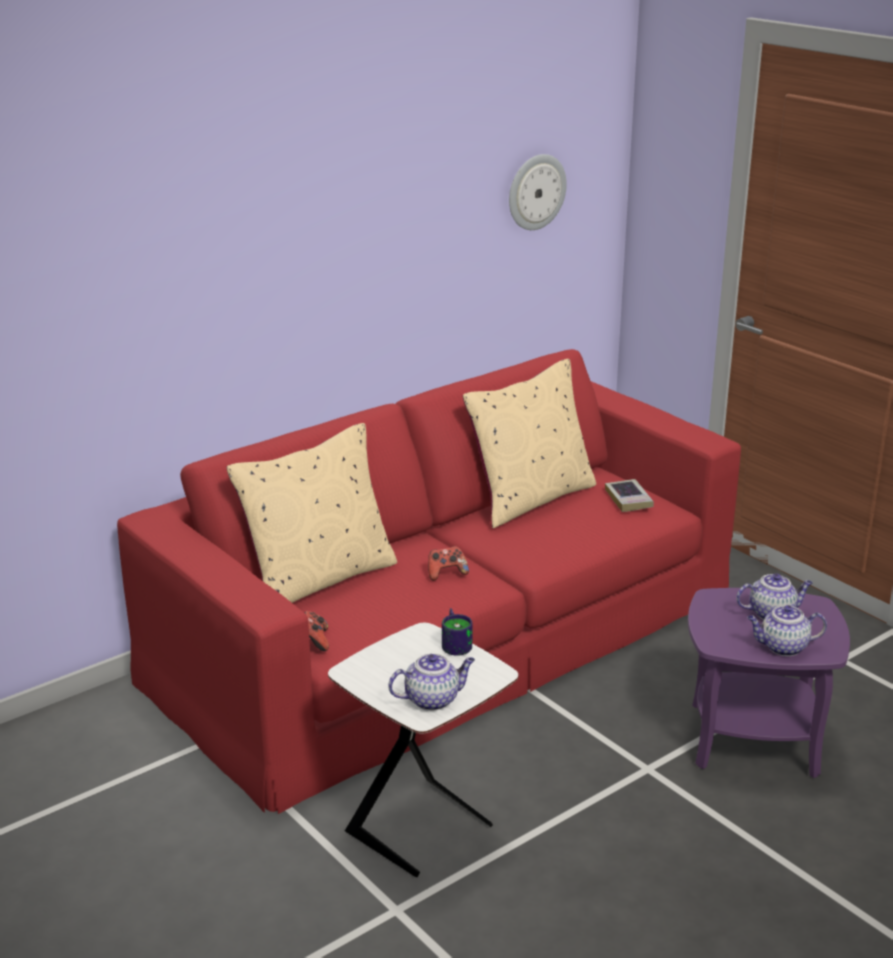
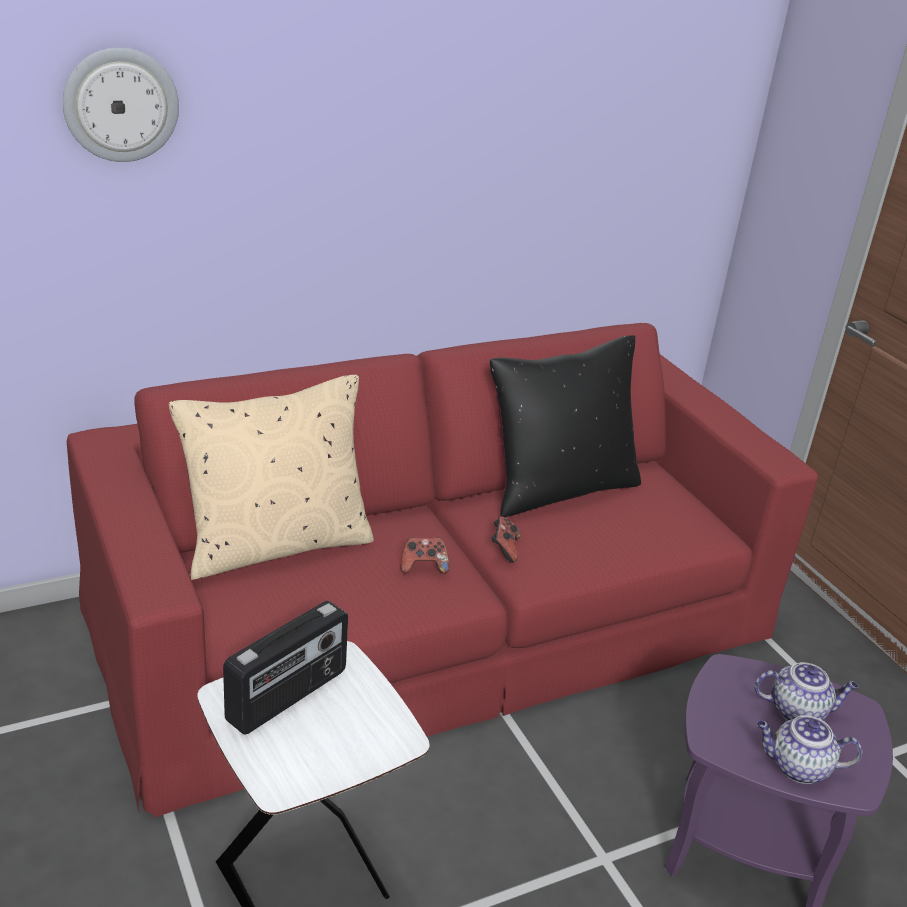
camera: 10 degrees right, 5 degrees up
(315, 641) = (233, 627): game controller -> game controller (504, 549)
(398, 663) = (288, 696): none -> radio
(433, 699) = (304, 763): teapot -> none
(456, 643) = (373, 682): mug -> none
(530, 499) = (558, 488): beige pillow -> black pillow
(536, 192) = (638, 133): wall clock -> wall clock (121, 105)
(628, 499) = (672, 511): book -> none

